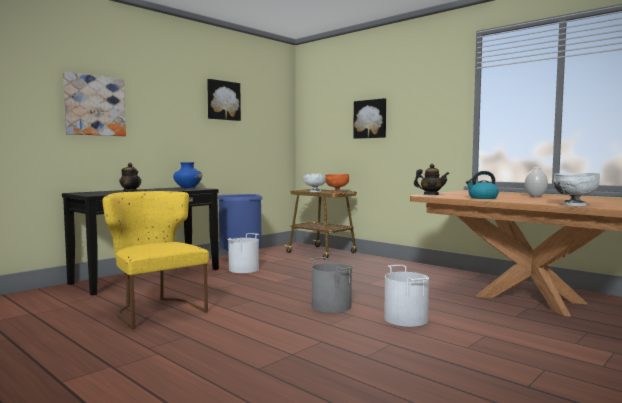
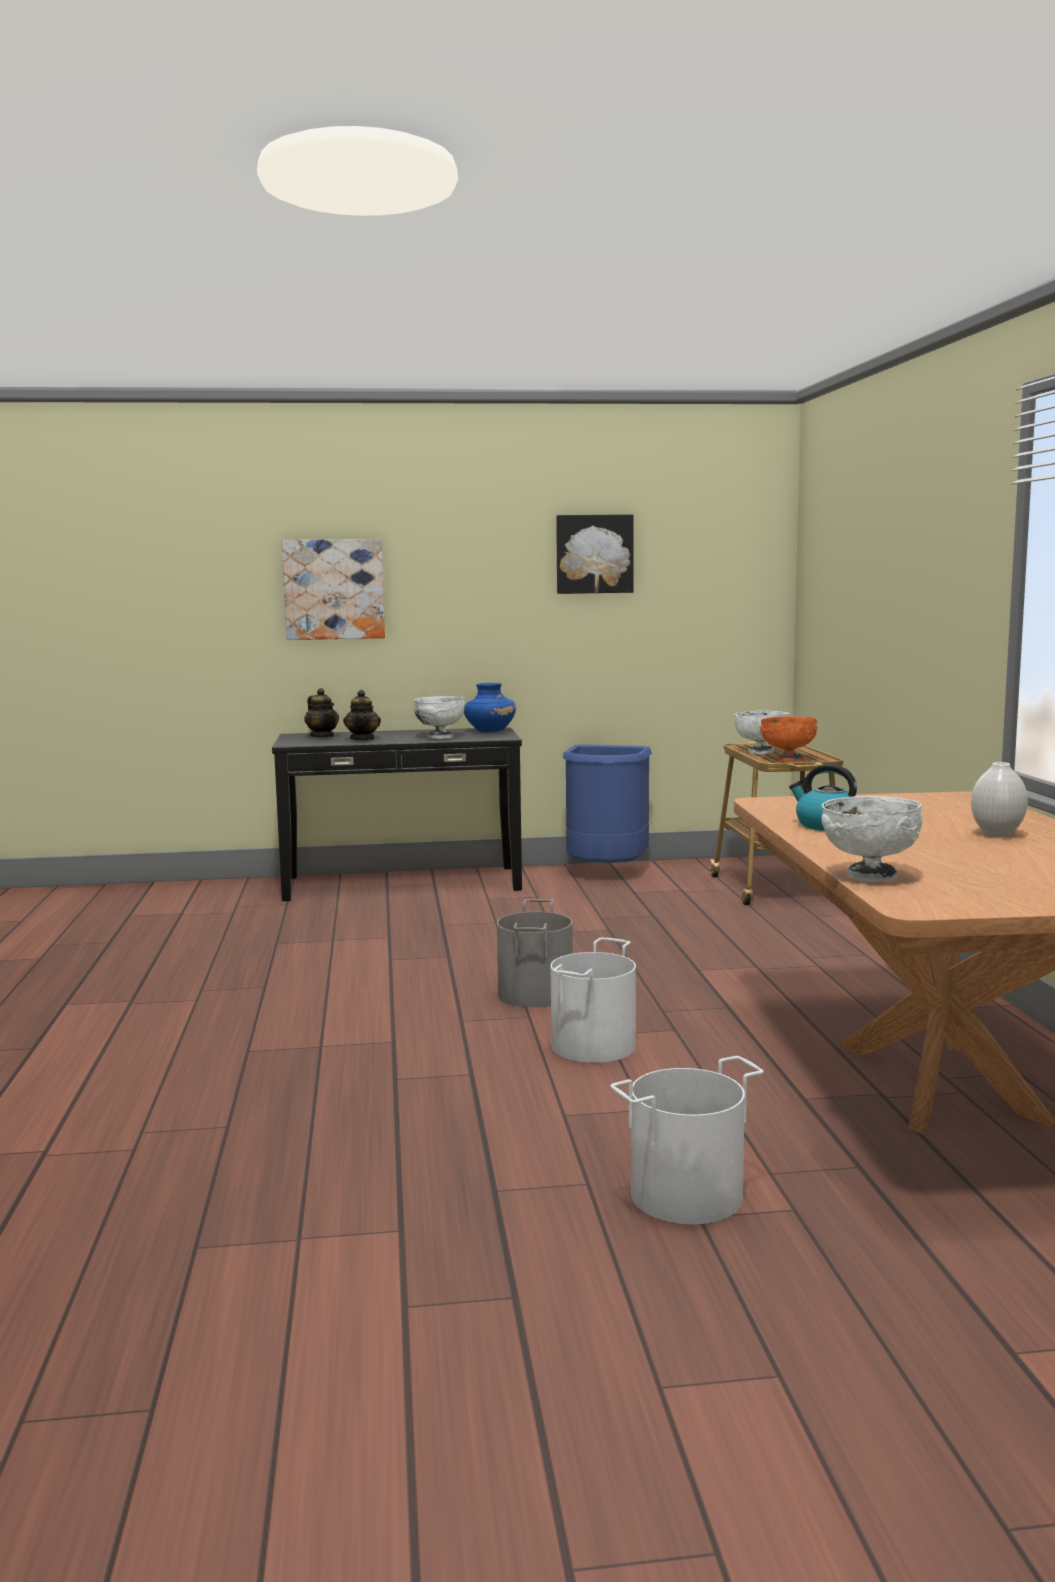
camera: 40 degrees right, 5 degrees up
(156, 310) = (306, 941): yellow chair -> none
(172, 190) = (439, 737): none -> white bowl
(244, 269) = (559, 898): white bucket -> white bucket (687, 1195)
(370, 119) = (880, 590): picture -> none
(431, 195) = (783, 802): teapot -> teapot (322, 736)

